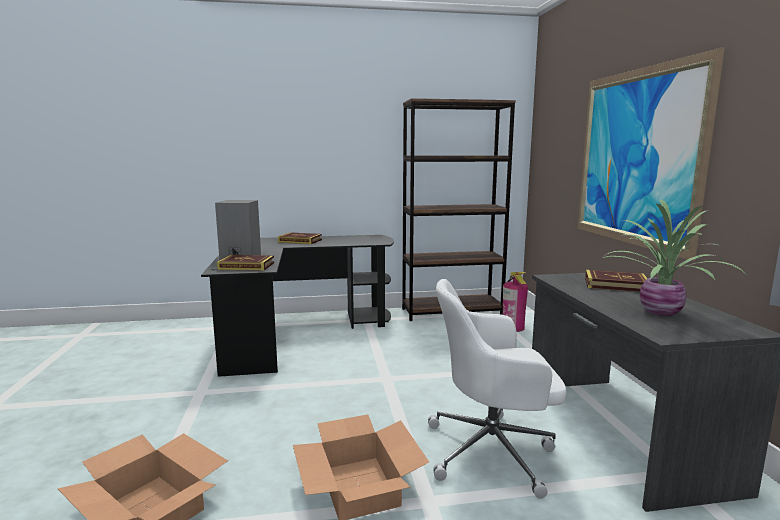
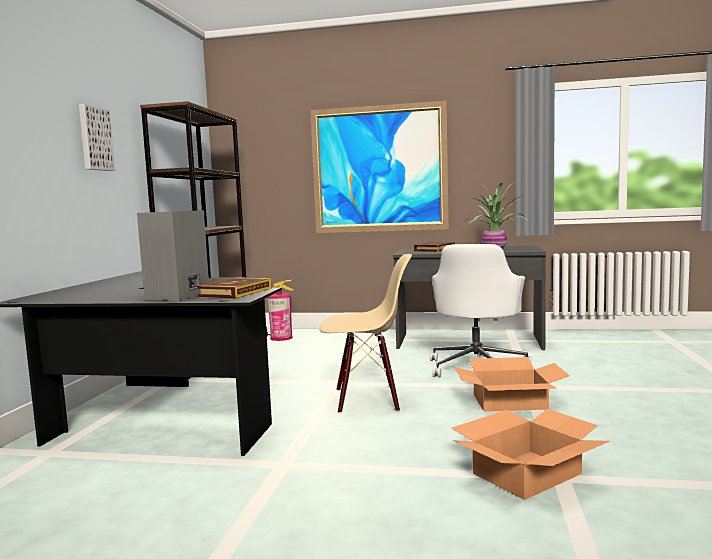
camera: 70 degrees left, 5 degrees down
(300, 241) = (106, 285): book -> none
(342, 399) = (367, 399): none -> beige chair
(344, 136) = (94, 139): none -> picture

